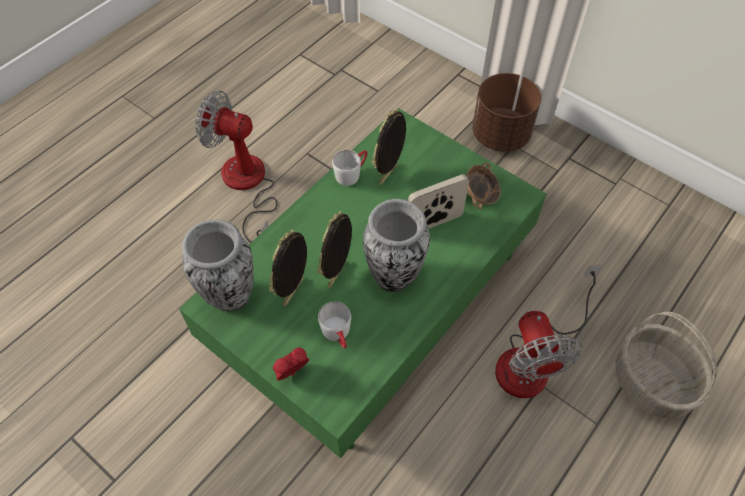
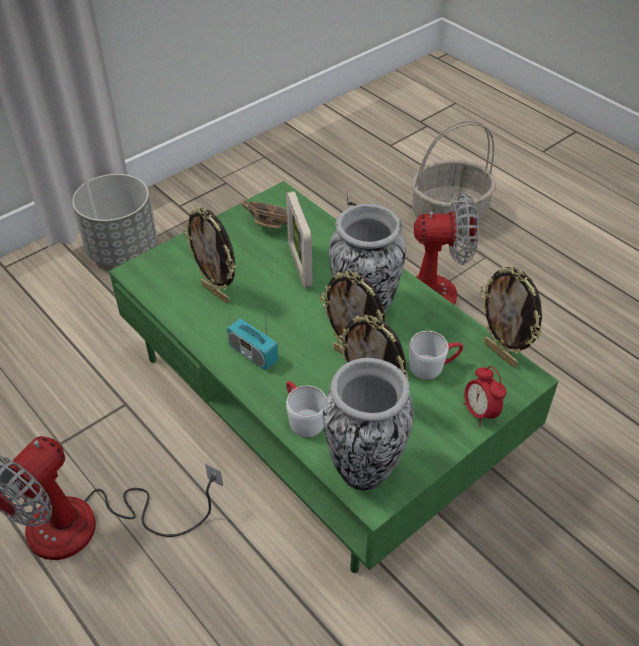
camera: 80 degrees left, 10 degrees down
(330, 210) = (253, 354): none -> radio
(351, 173) = (200, 326): white mug -> white mug (302, 417)
(361, 388) = (501, 354): none -> picture frame
(500, 135) = (122, 250): brown planter -> grey planter

